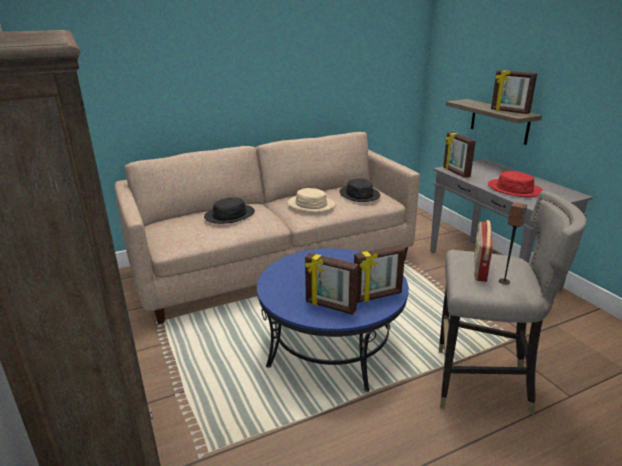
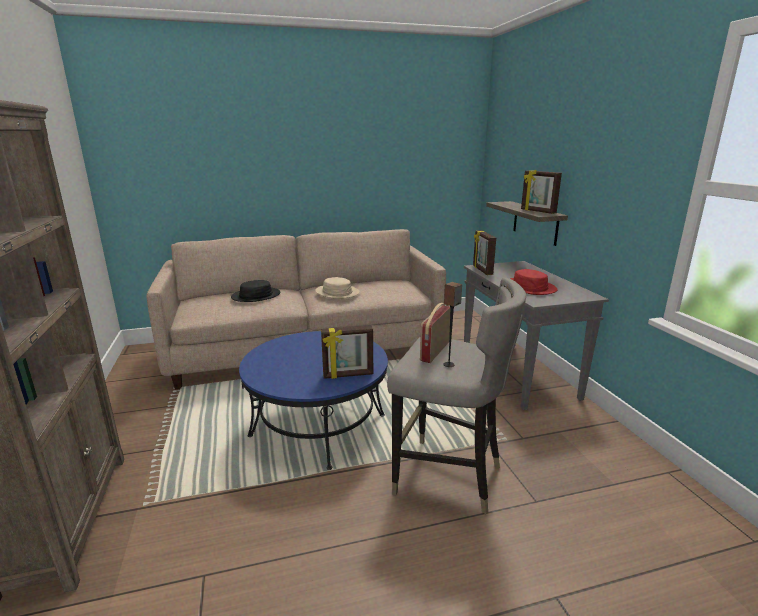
camera: 10 degrees right, 5 degrees down
(330, 306) = (297, 379): picture frame -> none
(359, 194) = (389, 287): black hat -> none

